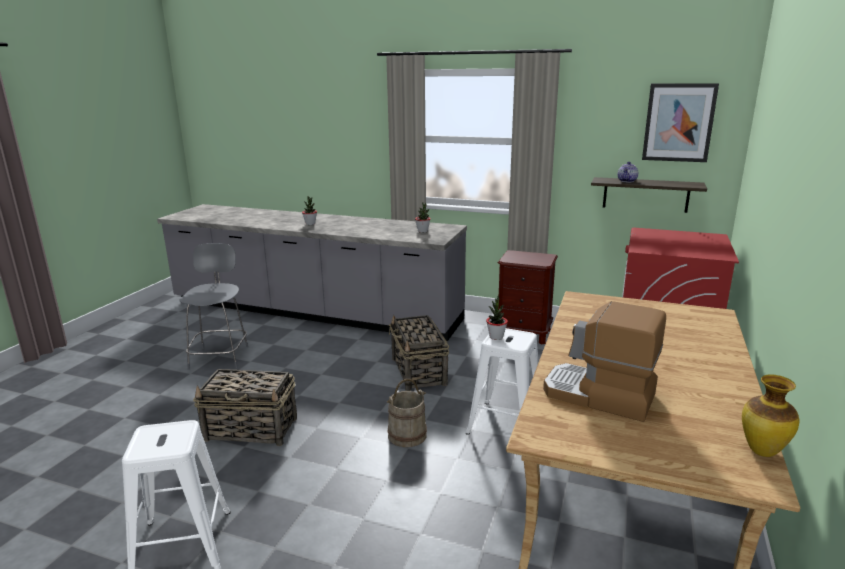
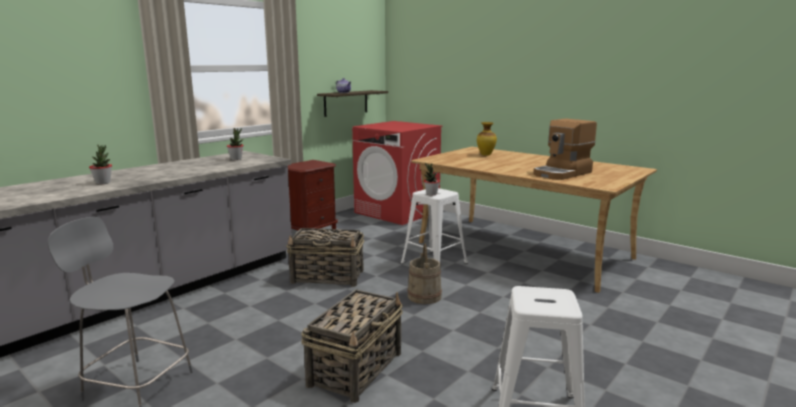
camera: 70 degrees left, 5 degrees down
(678, 122) = (356, 49): picture -> none
(761, 451) = (617, 165): vase -> vase (485, 155)

